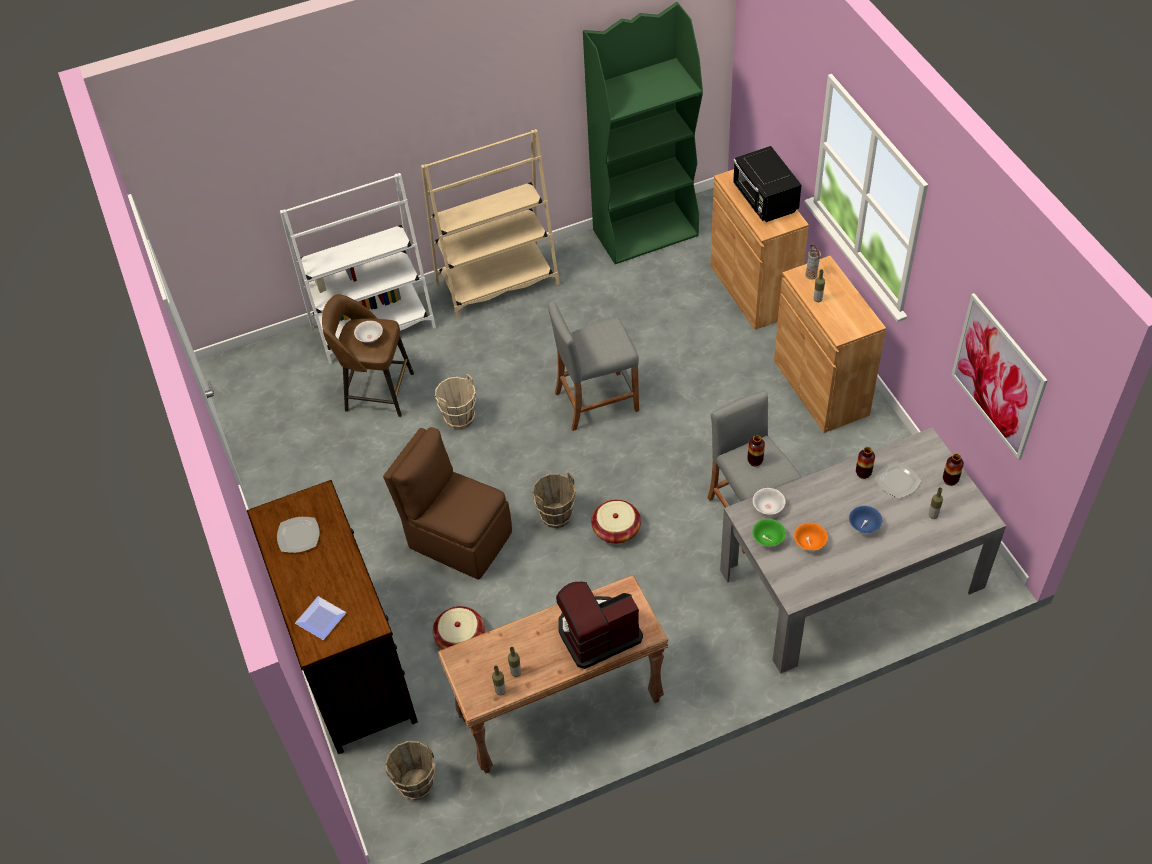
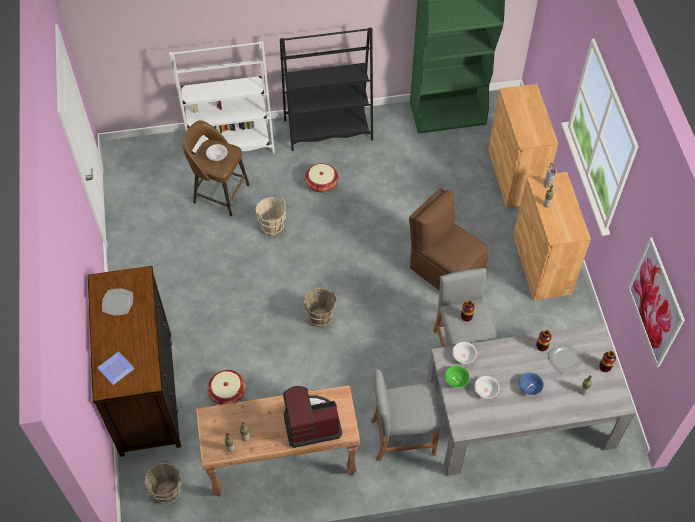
camera: 10 degrees right, 5 degrees up
(458, 538) = (246, 318): brown chair -> brown chair (445, 269)
(497, 284) = (328, 130): beige bookcase -> black bookcase
(596, 401) = (374, 237): grey stool -> grey stool (402, 437)
(616, 529) = (360, 338): basket -> basket (322, 183)
(765, 200) = (531, 117): black microwave -> none
(810, 542) = (486, 391): orange bowl -> white bowl

